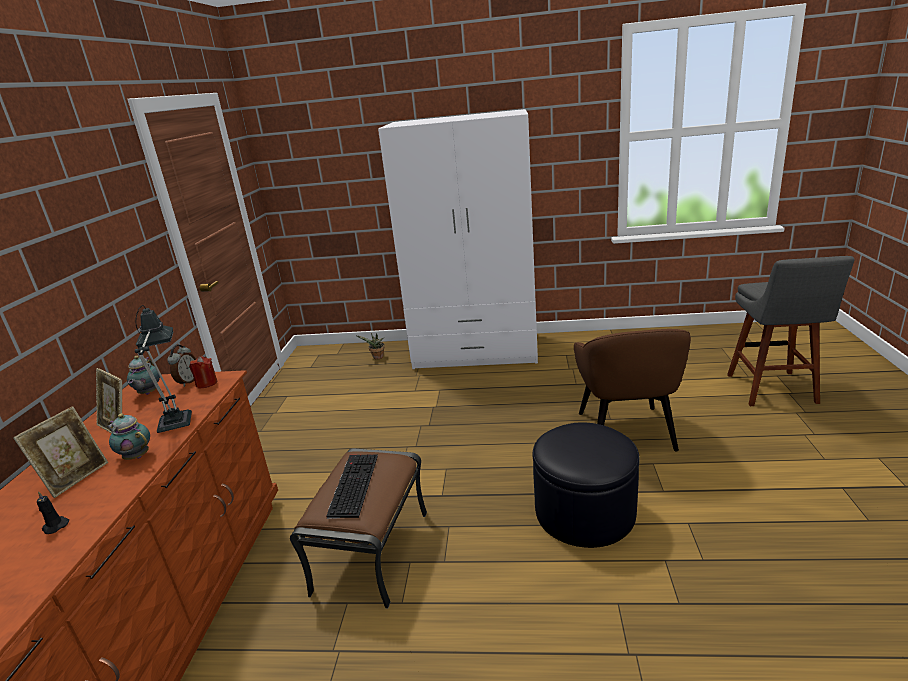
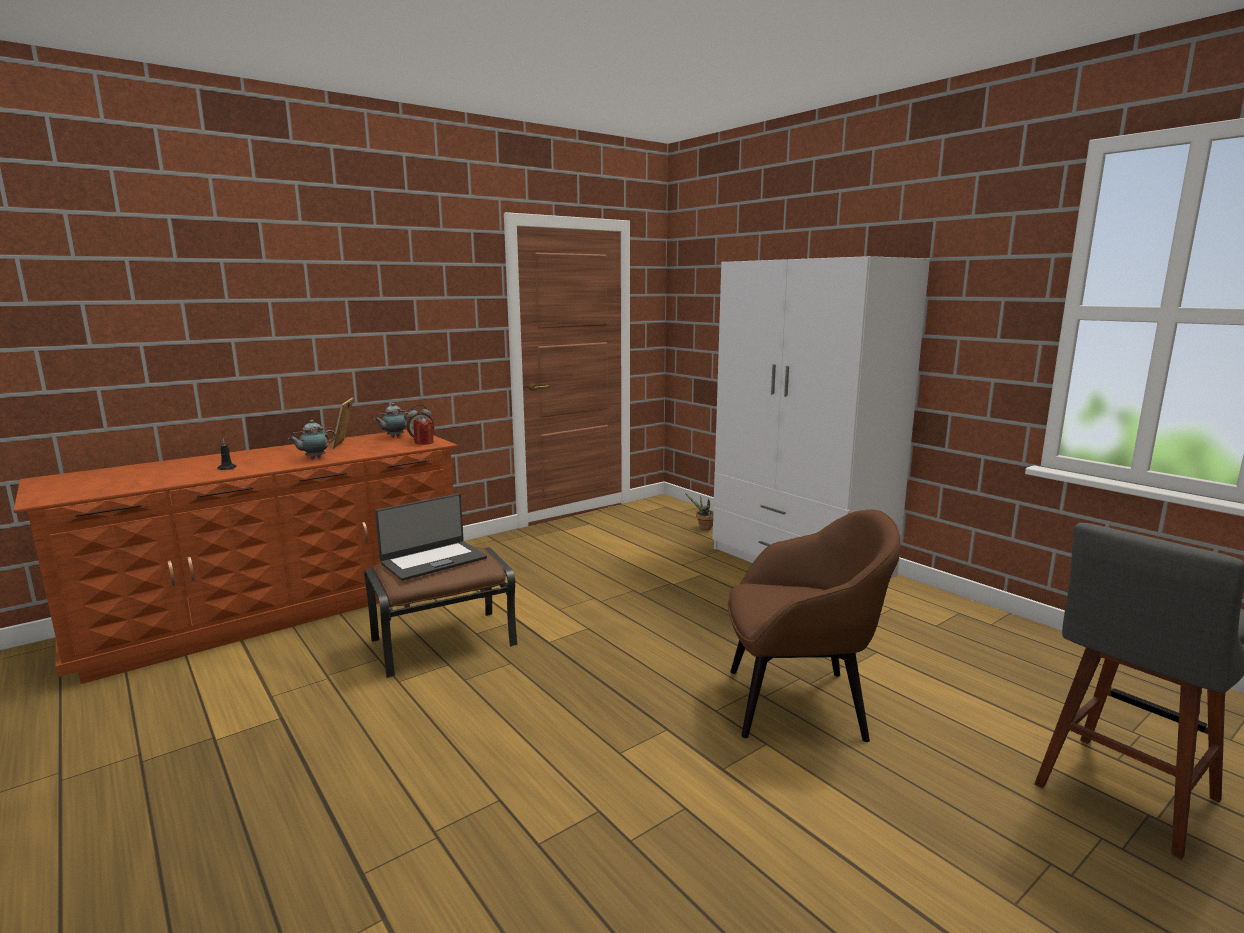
camera: 45 degrees right, 10 degrees down
(75, 477) = (279, 456): picture frame -> none
(136, 456) = (314, 458): teapot -> teapot turned 120 degrees counterclockwise
(176, 419) = (368, 451): table lamp -> none
(352, 484) = (433, 560): keyboard -> laptop
(585, 512) = (617, 728): black ottoman -> none
(626, 432) = (799, 703): brown armchair -> brown armchair turned 135 degrees counterclockwise

